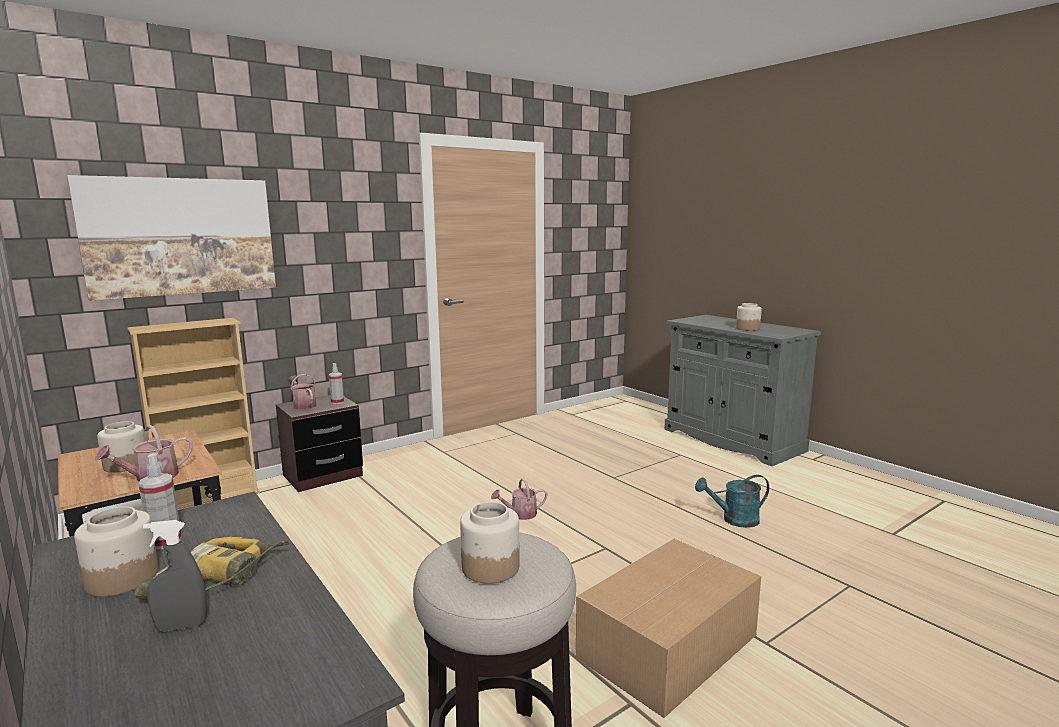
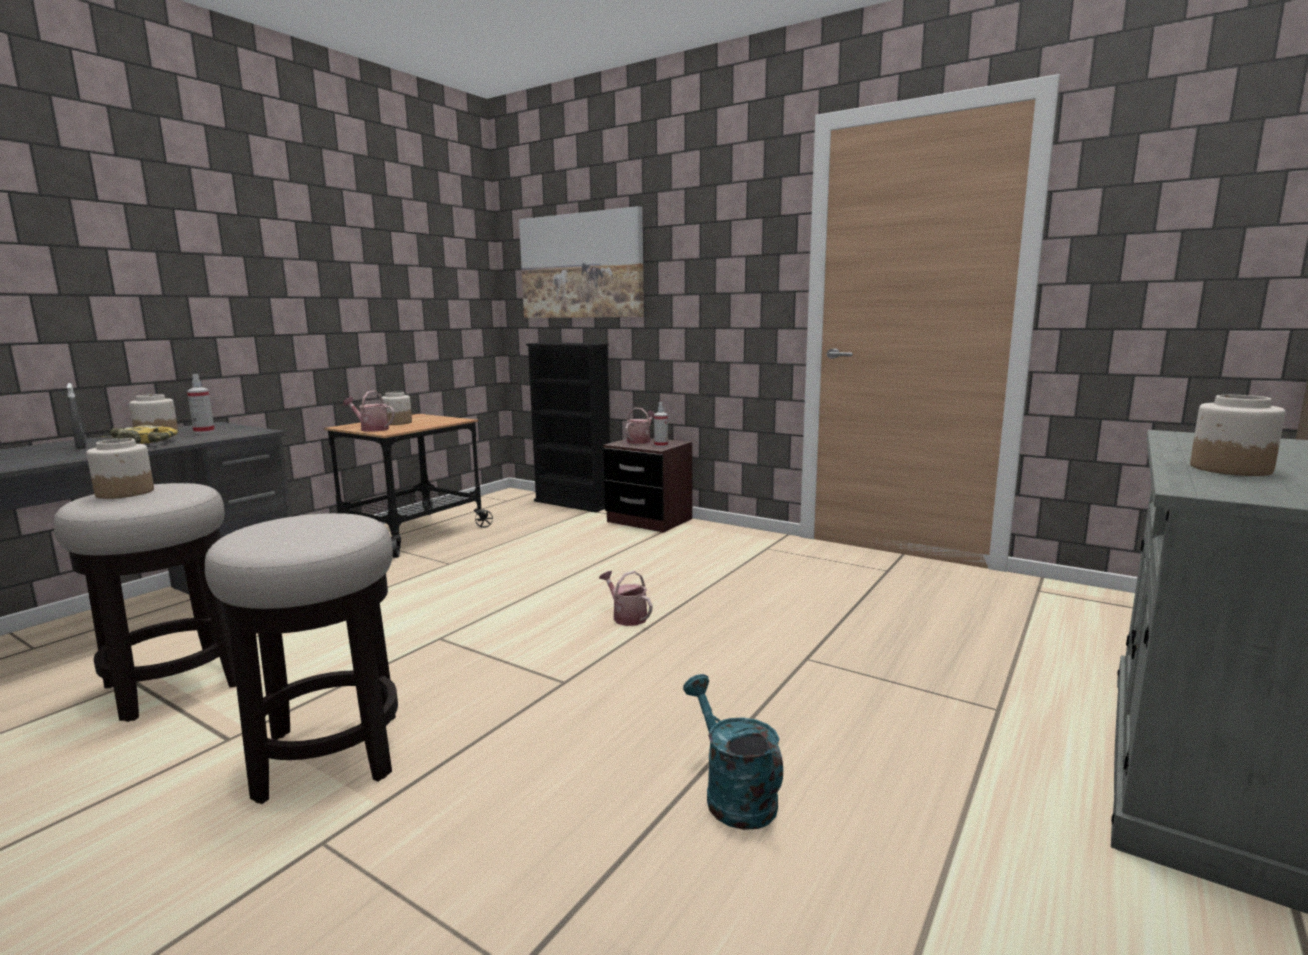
camera: 70 degrees right, 0 degrees up
(208, 499) = (573, 503): beige bookcase -> black bookcase
(670, 645) = (329, 755): cardboard box -> stool

